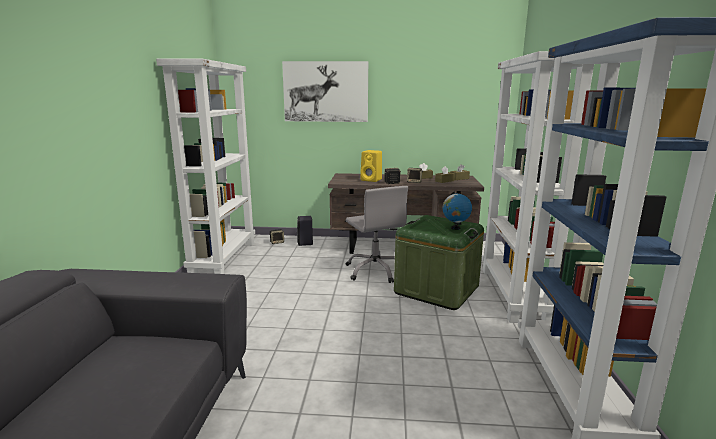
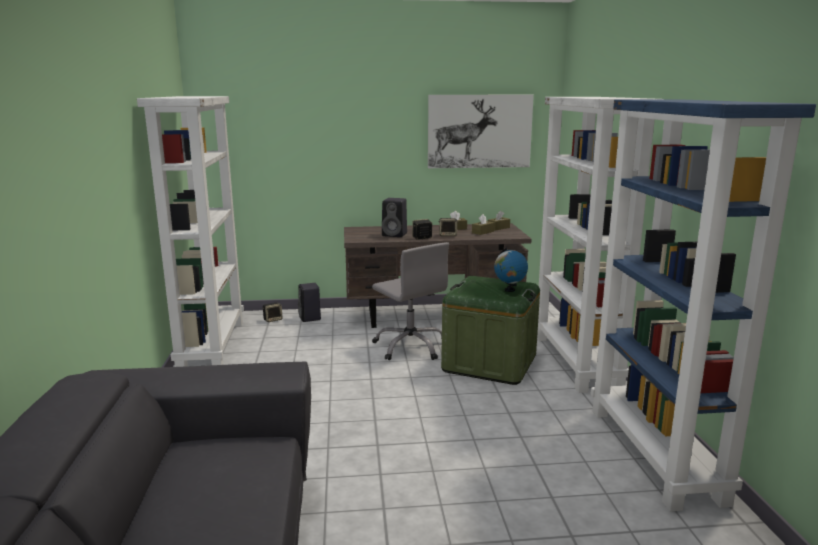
camera: 10 degrees left, 0 degrees up
(325, 92) = (329, 125): picture -> picture (479, 131)
(372, 180) = (395, 234): yellow speaker -> black speaker

